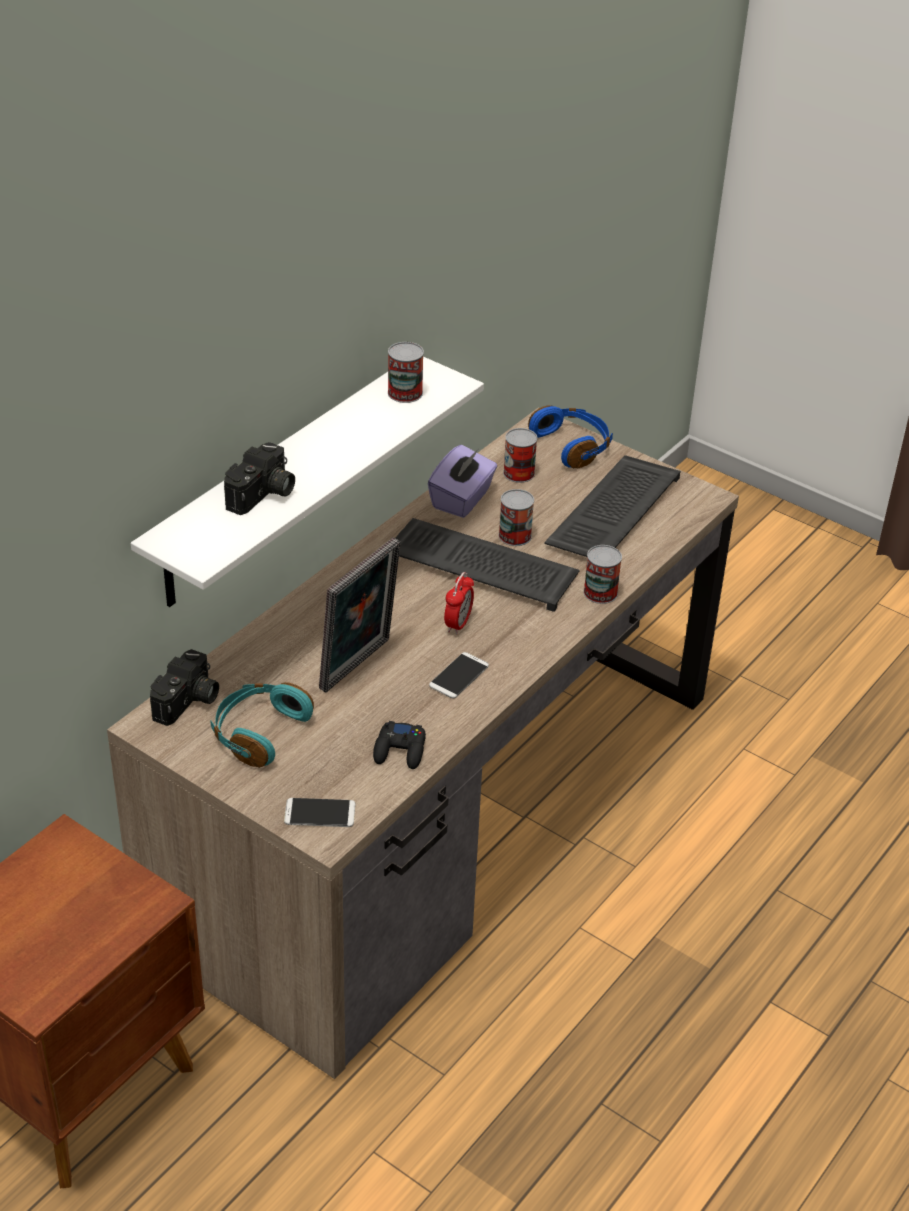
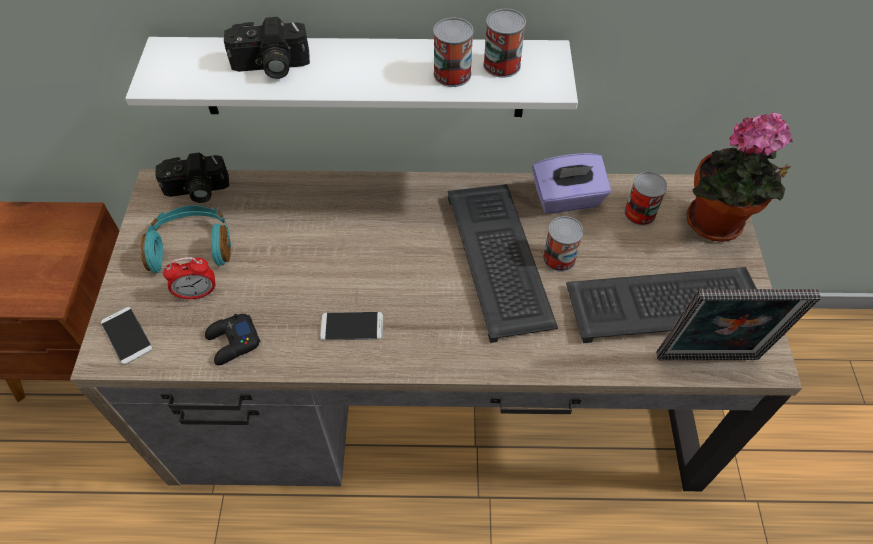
camera: 55 degrees right, 15 degrees up
(359, 666) = (311, 258): picture frame -> picture frame (708, 362)
(458, 624) = (414, 288): alarm clock -> alarm clock (197, 293)
(572, 446) = (716, 225): blue headphones -> potted plant
(600, 592) = (548, 361): can -> can (452, 74)

